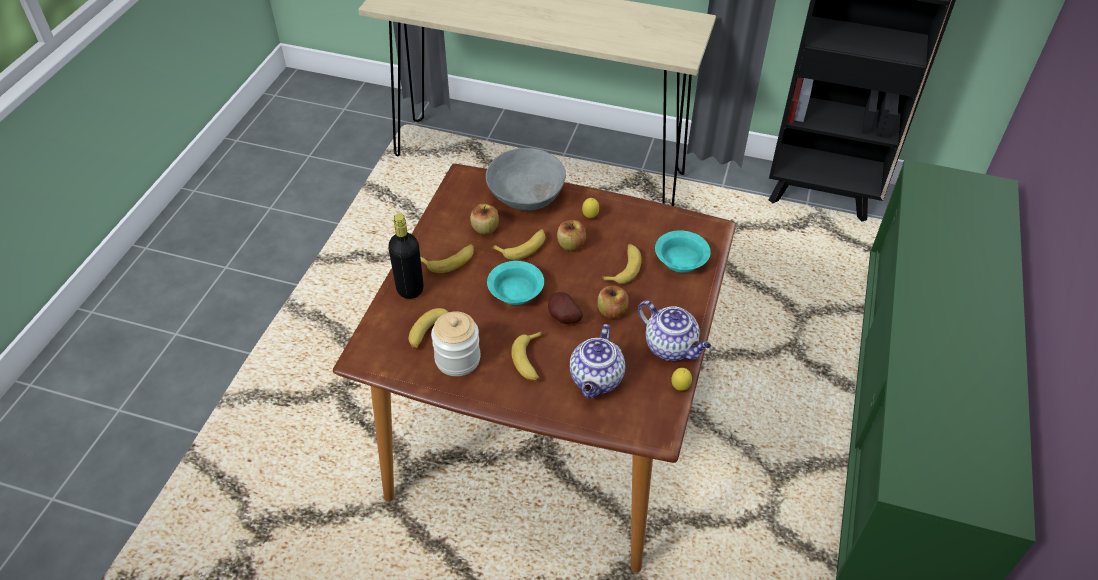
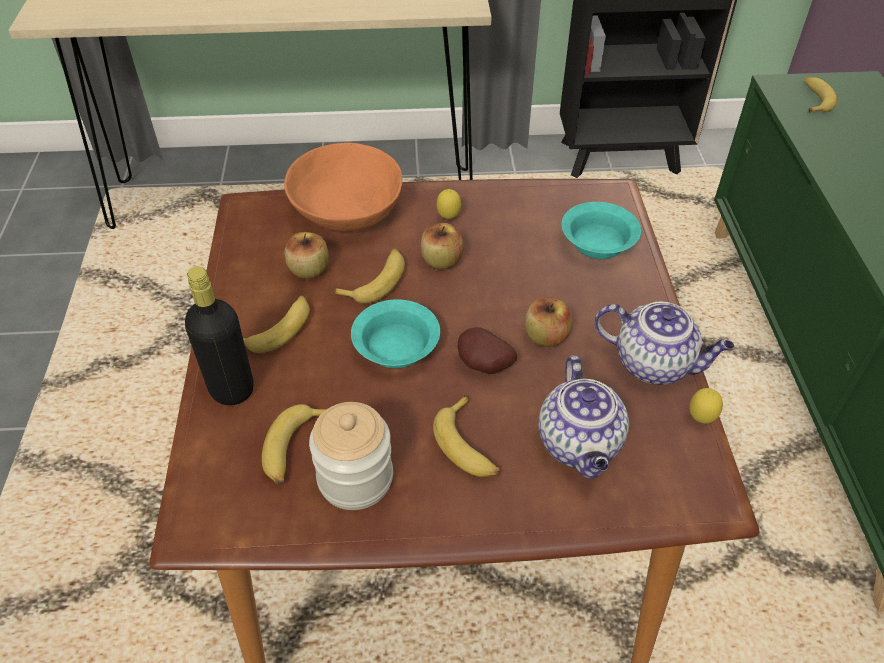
camera: 20 degrees left, 0 degrees up
(525, 196) = (346, 212): grey bowl -> orange bowl
(623, 268) = (529, 273): banana -> banana (814, 100)

